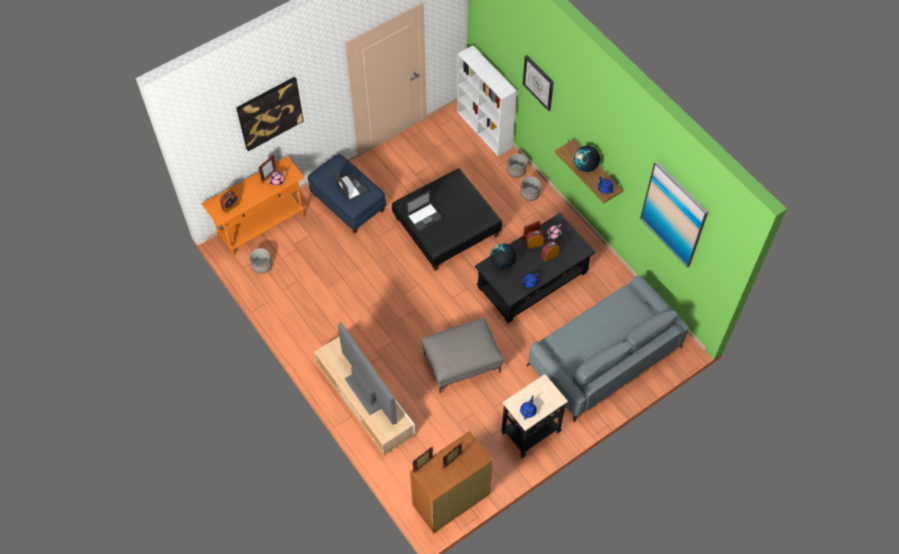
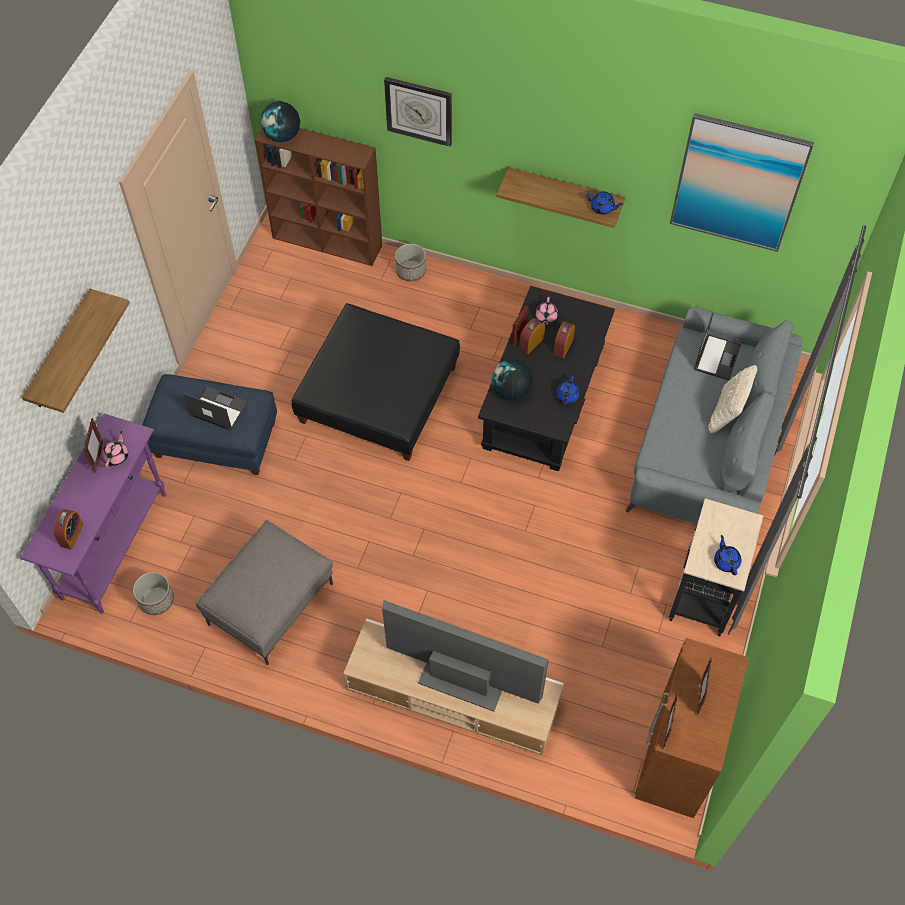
camera: 35 degrees left, 0 degrees up
(262, 227) = (115, 545): orange console table -> purple console table
(270, 113) = (61, 352): picture -> shelf
(424, 216) = (353, 392): laptop -> laptop (717, 357)
(461, 364) = (543, 562): grey ottoman -> grey ottoman (271, 605)
(485, 130) = (328, 242): white bookcase -> brown bookcase
(530, 193) = (452, 290): planter -> none
(586, 166) = (554, 193): globe -> globe (282, 136)
(611, 344) = (727, 414): none -> beige pillow

